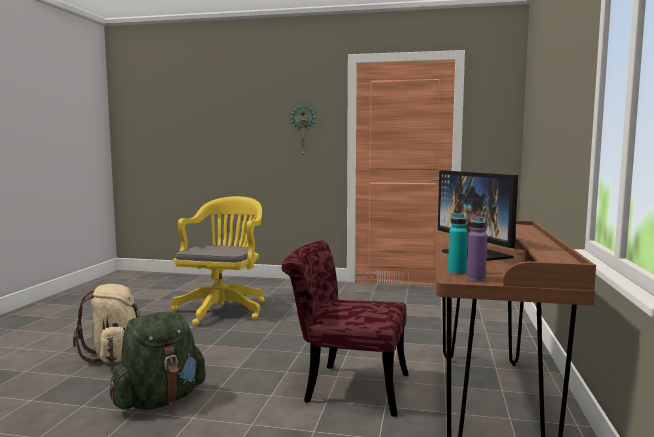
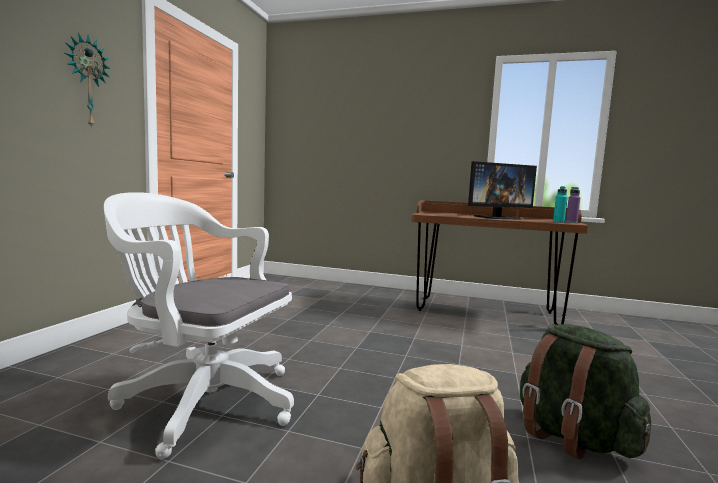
camera: 85 degrees left, 0 degrees up
(223, 309) = (203, 400): yellow office chair -> white office chair
(345, 387) = (483, 344): red chair -> none

